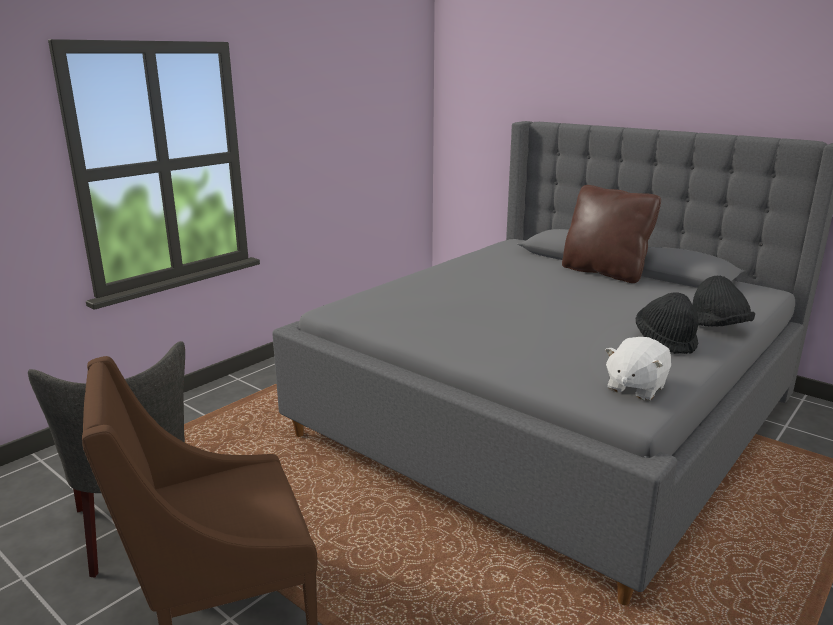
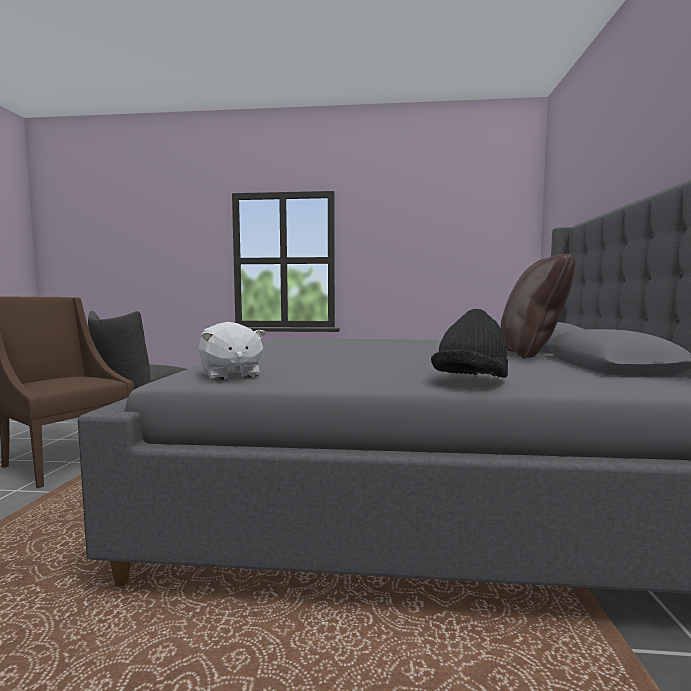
camera: 55 degrees right, 15 degrees down
(635, 387) = (230, 375): white plush toy -> white plush toy turned 120 degrees counterclockwise
(665, 341) = (374, 373): black hat -> none

